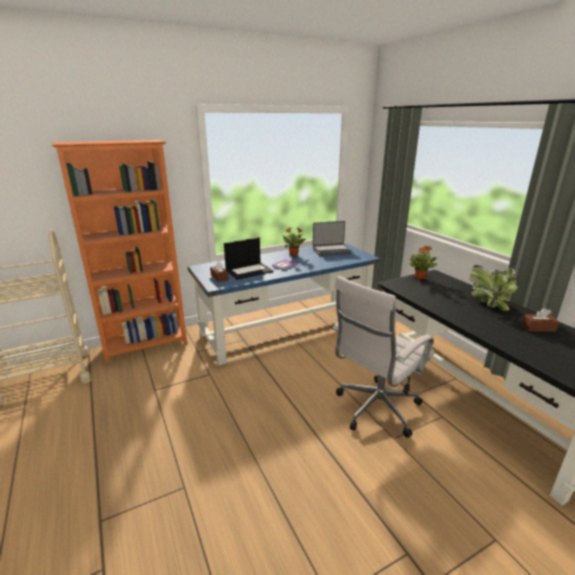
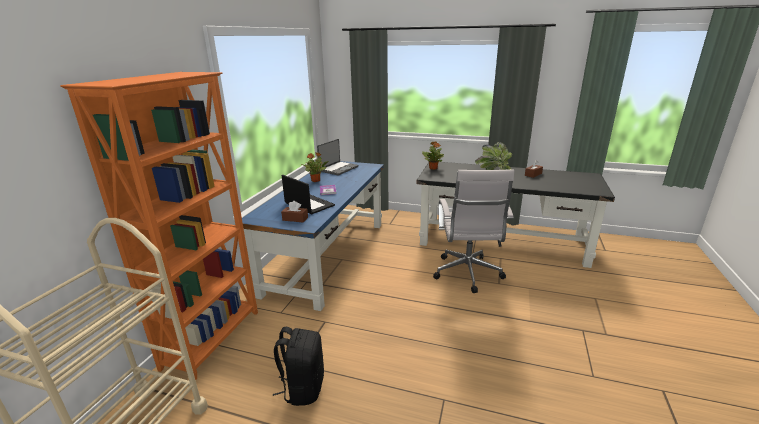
camera: 45 degrees left, 0 degrees up
(135, 407) = (303, 387): none -> black backpack
(249, 270) = (308, 204): laptop -> laptop turned 60 degrees counterclockwise

